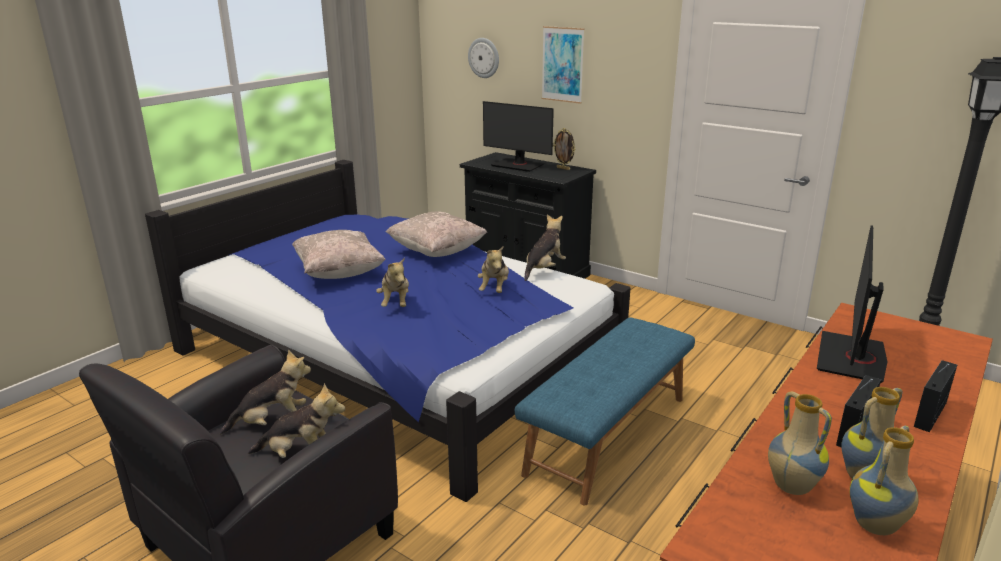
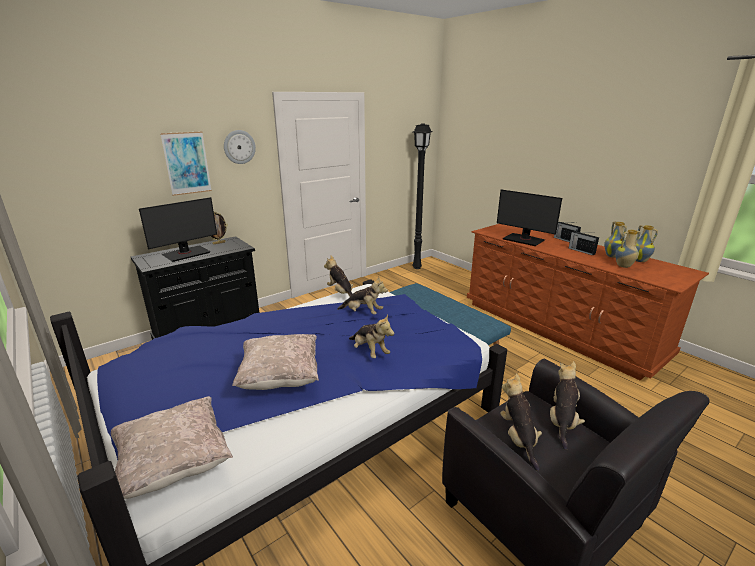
camera: 75 degrees left, 0 degrees up
(395, 303) = (369, 352): plush toy -> plush toy turned 45 degrees clockwise
(437, 252) = (275, 326): beige pillow -> beige pillow (174, 464)
(484, 58) = (91, 171): wall clock -> wall clock (239, 147)

